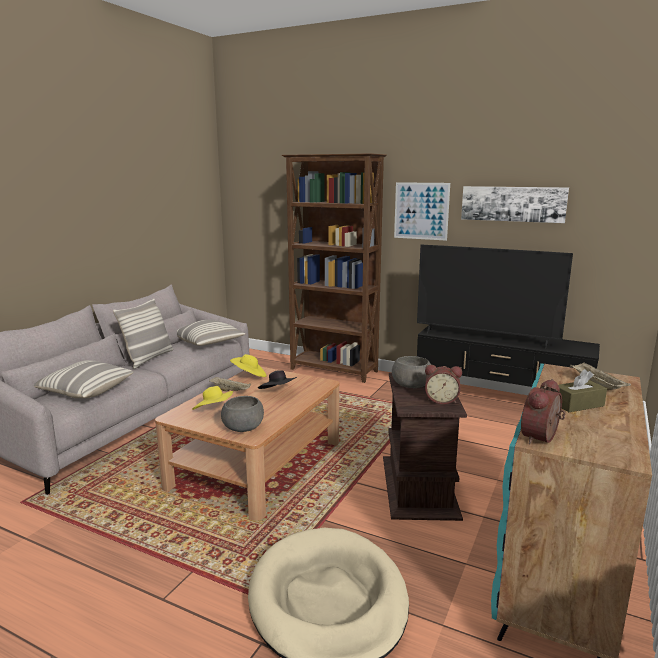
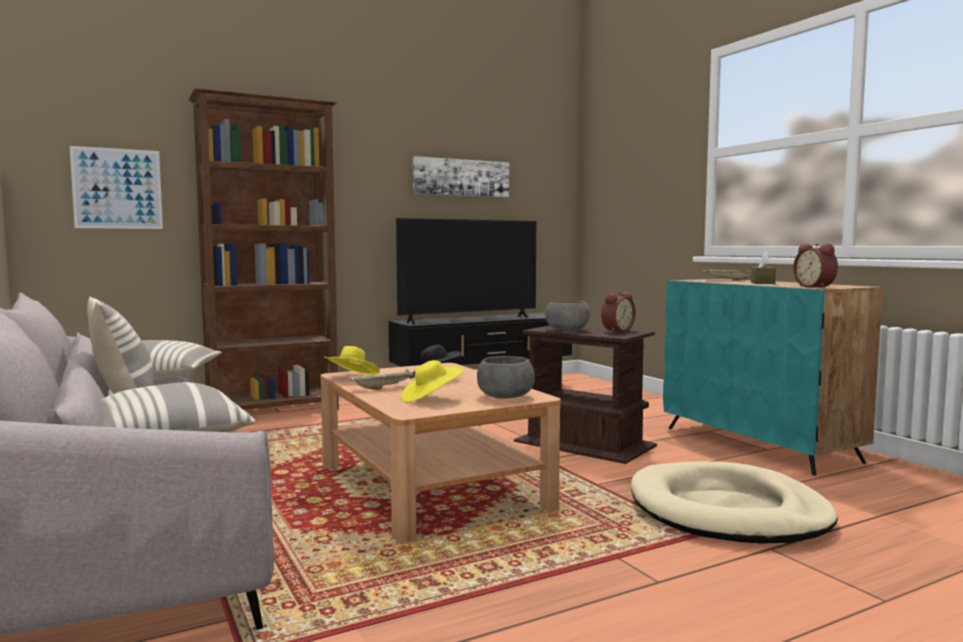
camera: 55 degrees left, 10 degrees down
(421, 211) = (366, 184): picture -> picture (117, 188)

